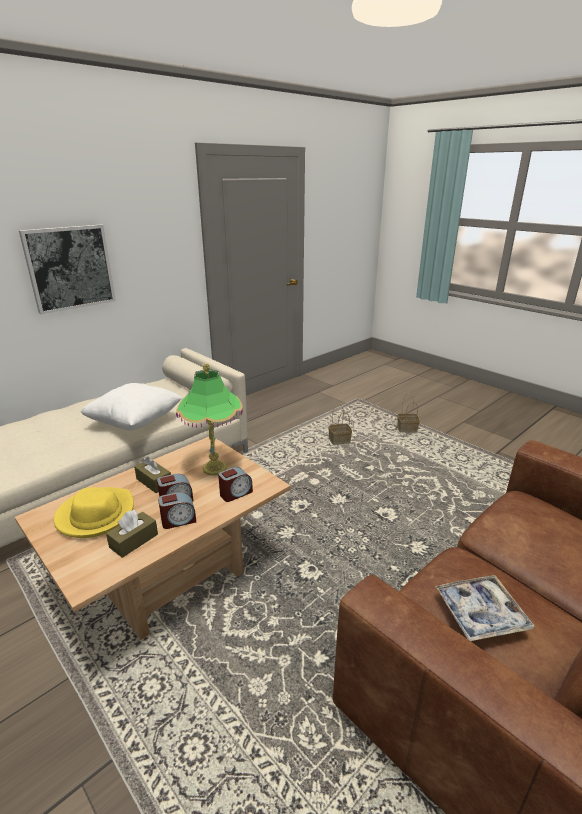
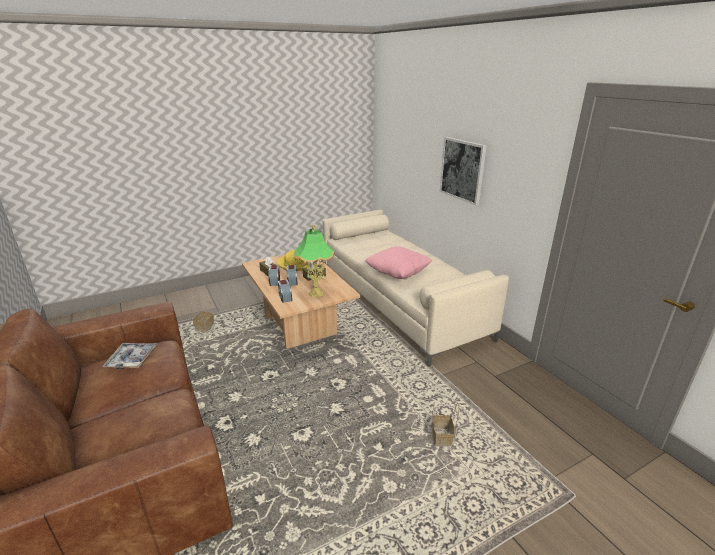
camera: 105 degrees right, 0 degrees up
(135, 422) = (397, 274): white pillow -> pink pillow
(407, 429) = (467, 527): basket -> basket (204, 327)

